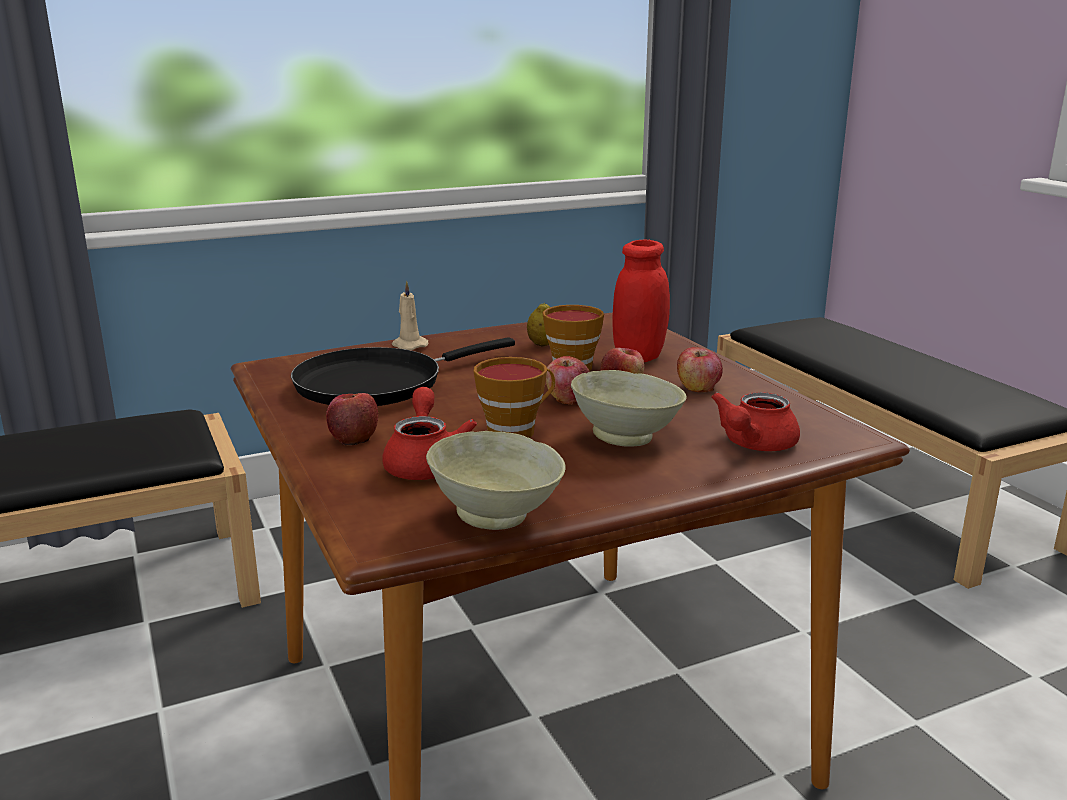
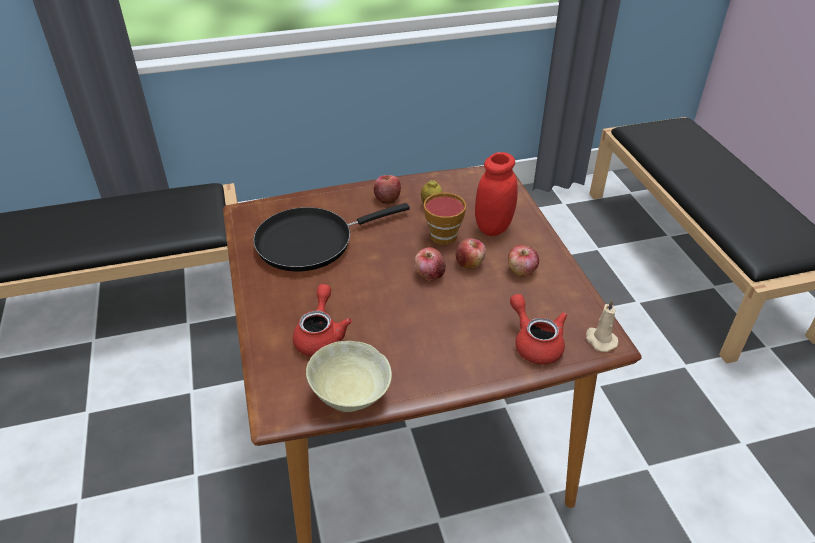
camera: 10 degrees right, 20 degrees up
(353, 437) = (283, 302): apple -> apple (387, 198)
(408, 345) = (341, 196): beige candle -> beige candle (600, 340)
(516, 431) = (386, 308): cup -> none
(627, 437) = (455, 324): beige bowl -> none
(753, 445) = (535, 343): red teapot -> red teapot turned 105 degrees clockwise

